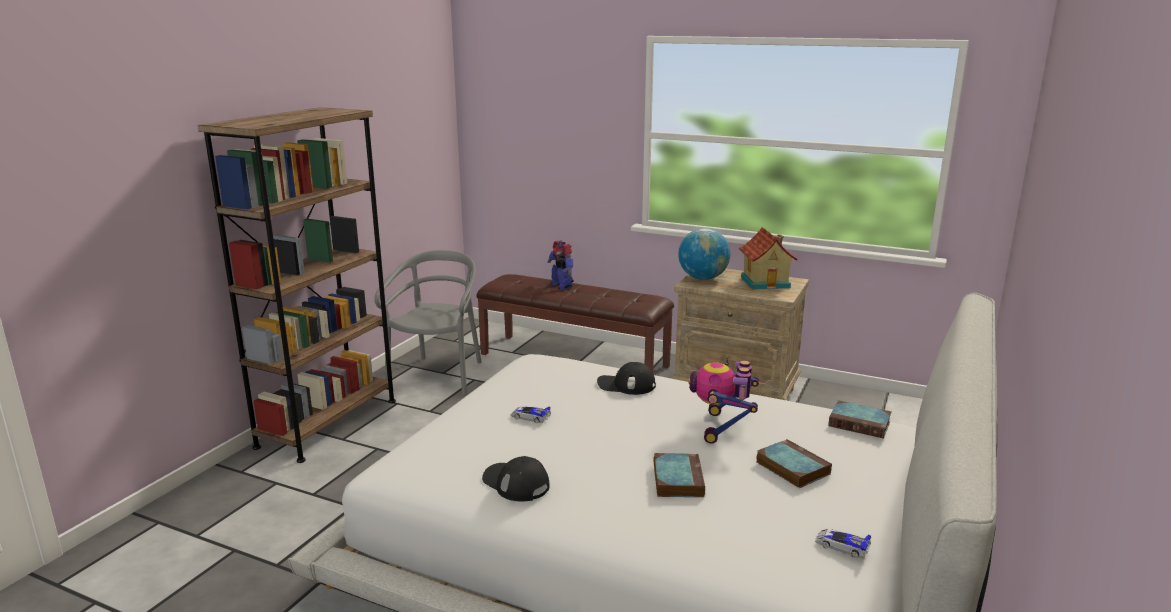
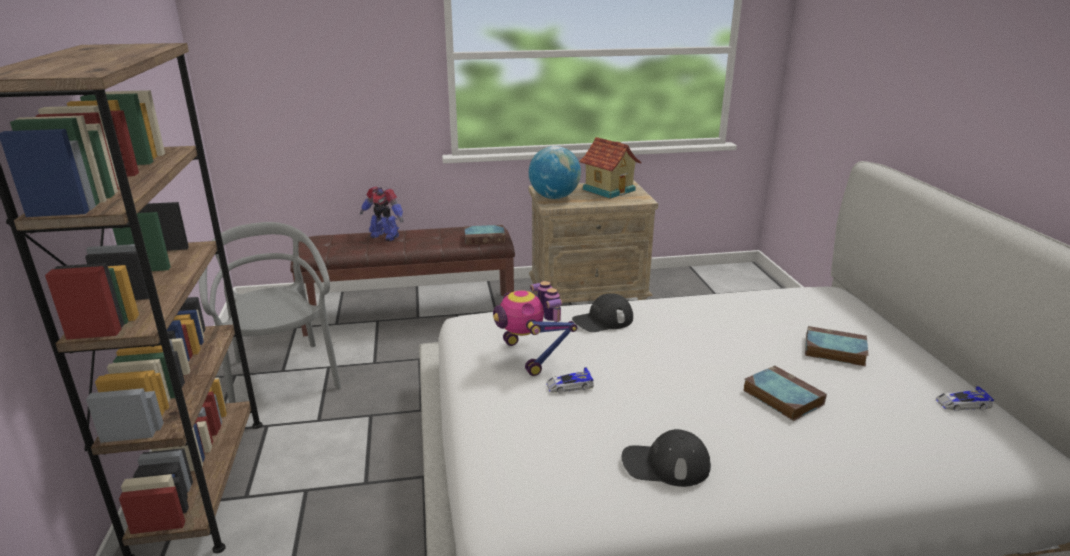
camera: 35 degrees left, 5 degrees up
(722, 428) = (737, 334): toy robot -> toy robot (531, 356)
(860, 424) = (813, 295): book -> book (485, 238)

